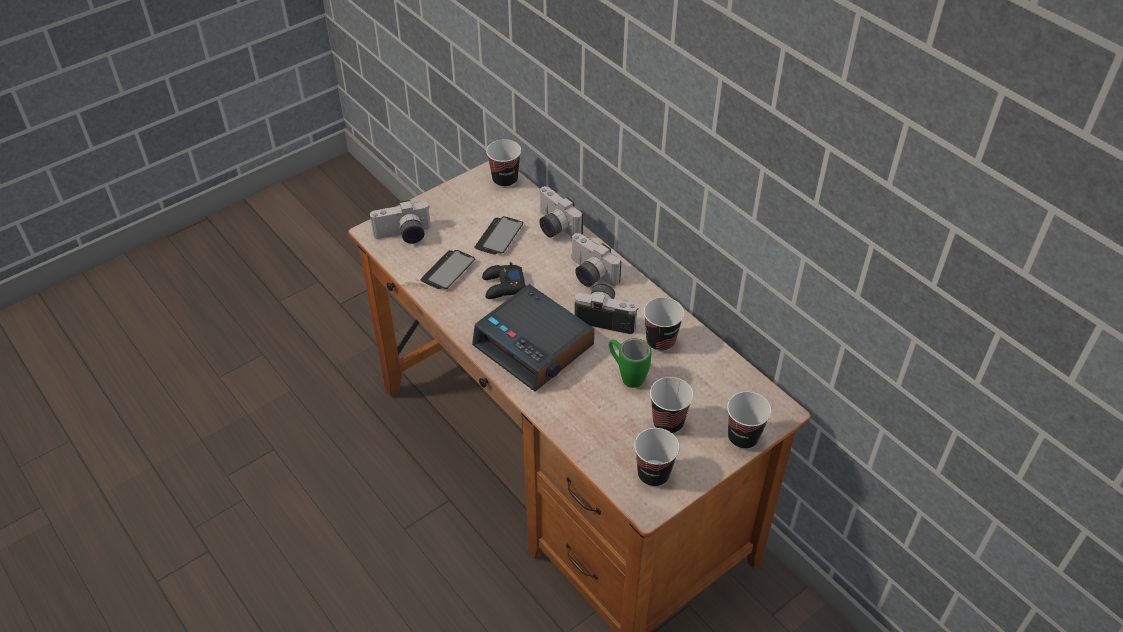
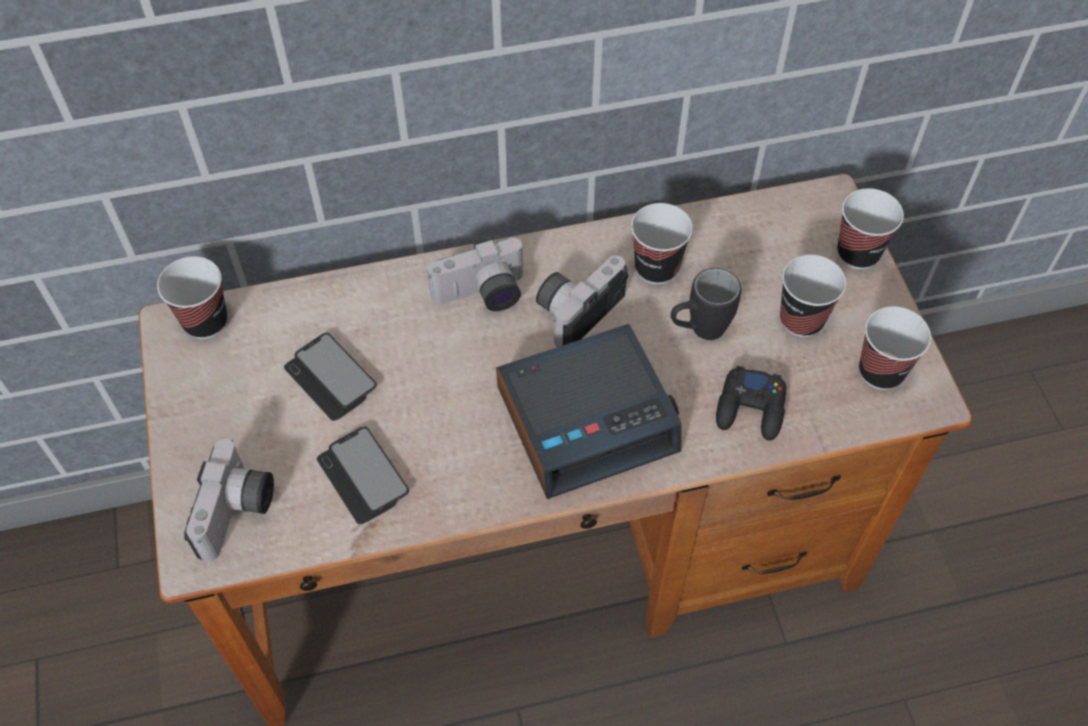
camera: 65 degrees left, 10 degrees up
(503, 286) = (442, 413): black game controller -> black game controller (751, 409)
(554, 226) = (355, 299): camera -> none
(626, 375) = (698, 330): green mug -> black mug

